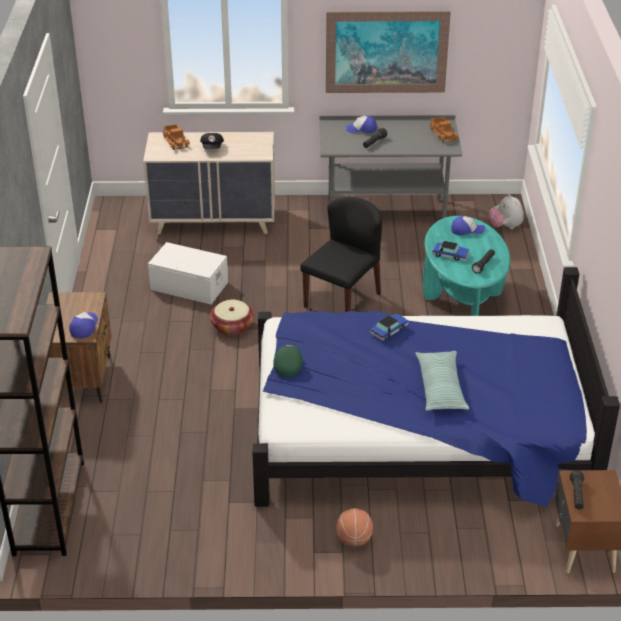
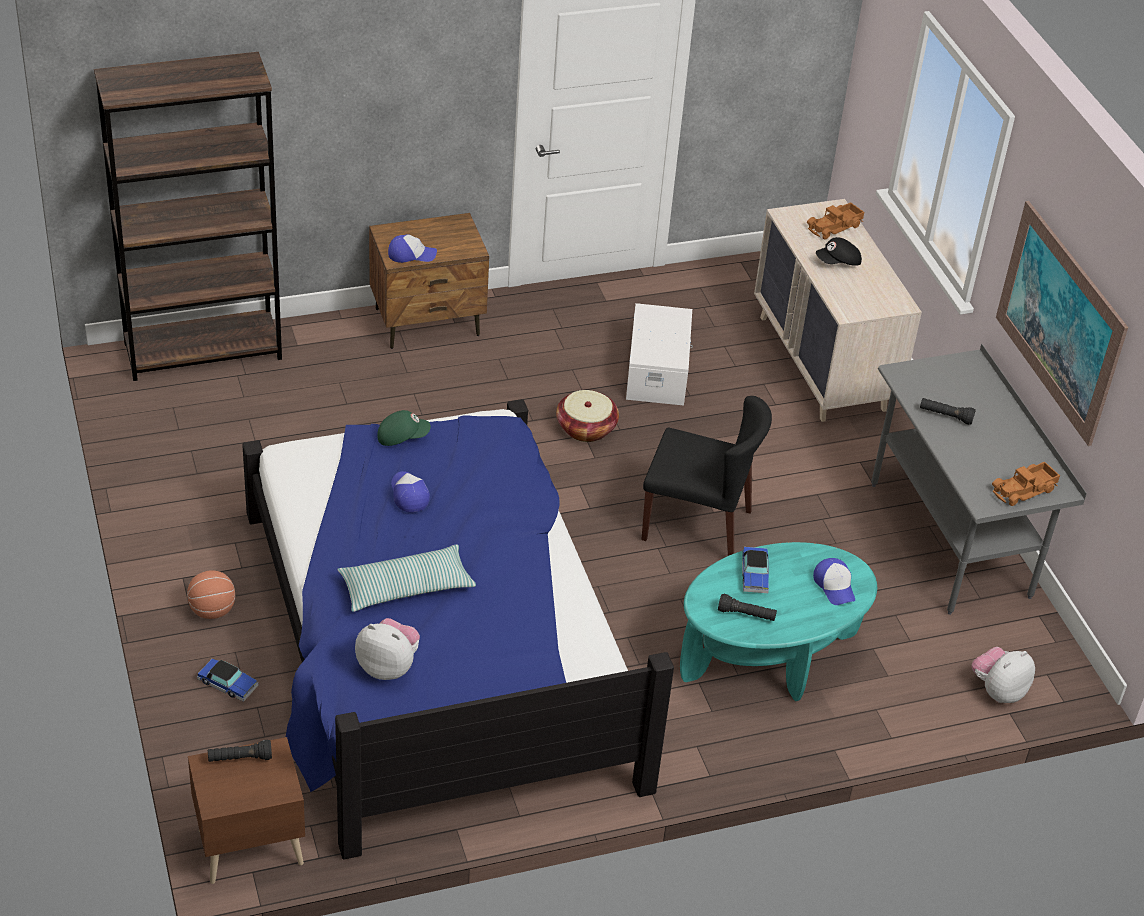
camera: 70 degrees right, 5 degrees up
(361, 129) = (979, 397): cap -> cap (408, 494)
(389, 330) = (513, 519): toy car -> toy car (227, 684)
(513, 407) = (388, 667): none -> plush toy

